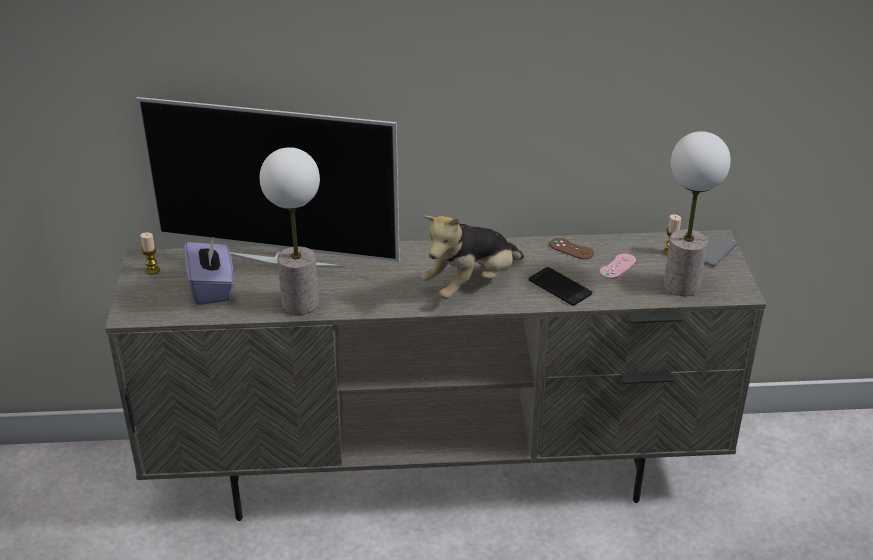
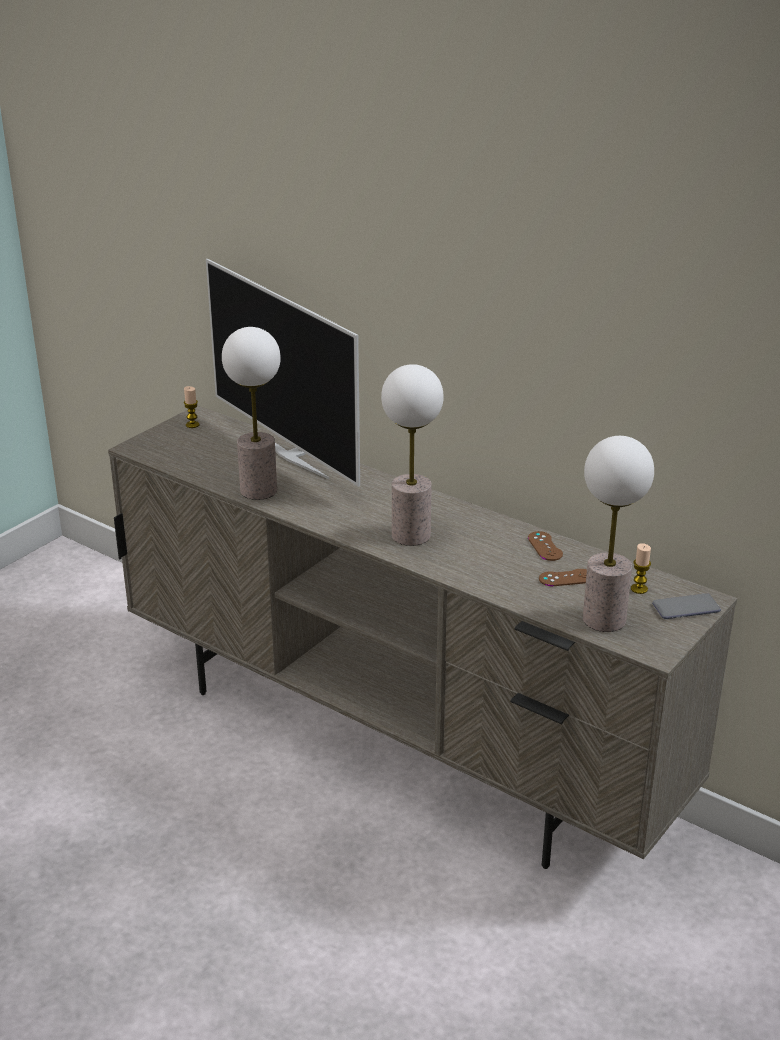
camera: 40 degrees right, 5 degrees down
(212, 288) = (214, 453): purple tissue box -> none
(471, 285) = (411, 535): plush toy -> table lamp
(560, 287) = (485, 570): phone -> none
(617, 266) = (566, 578): pink game controller -> brown game controller

